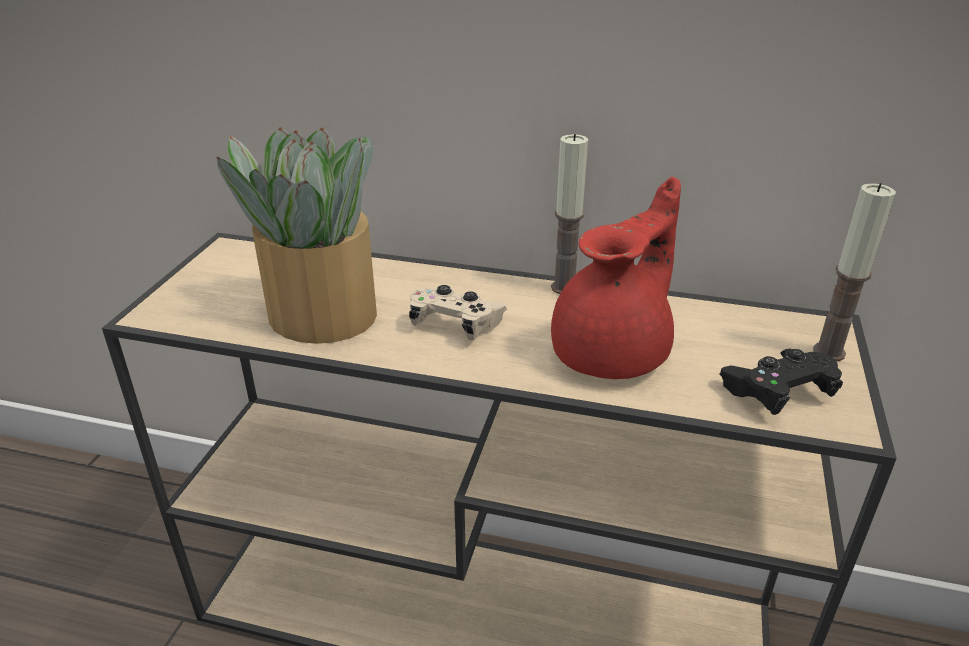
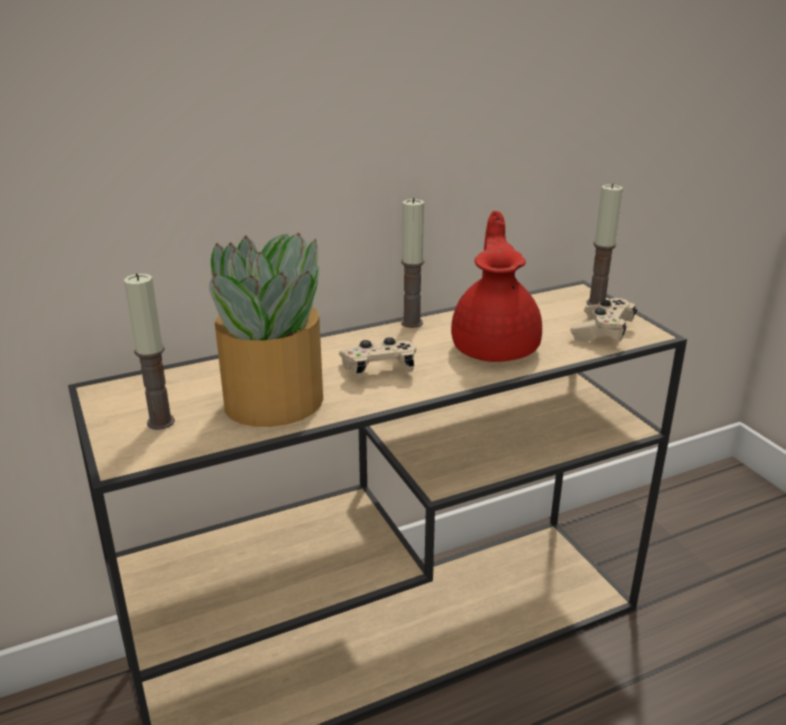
camera: 40 degrees left, 5 degrees down
(221, 293) = (161, 422): none -> candle
(777, 392) = (602, 332): black game controller -> beige game controller

